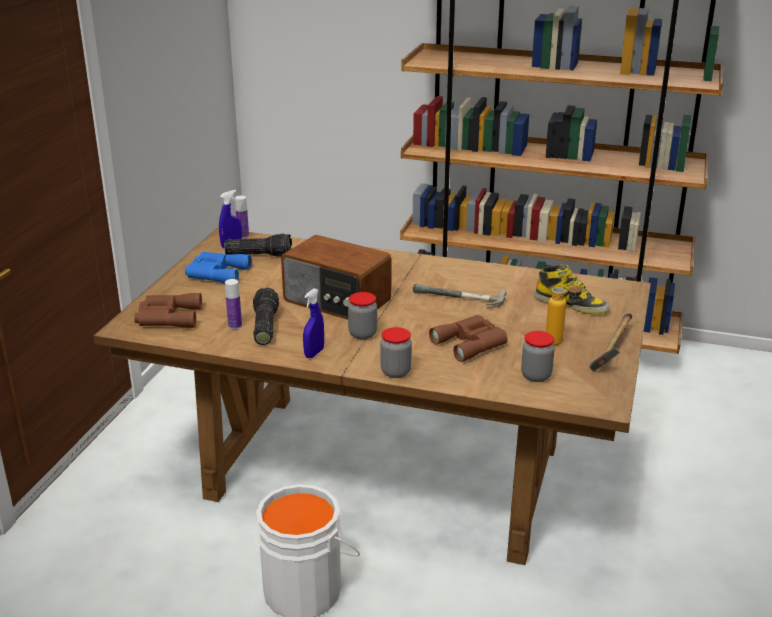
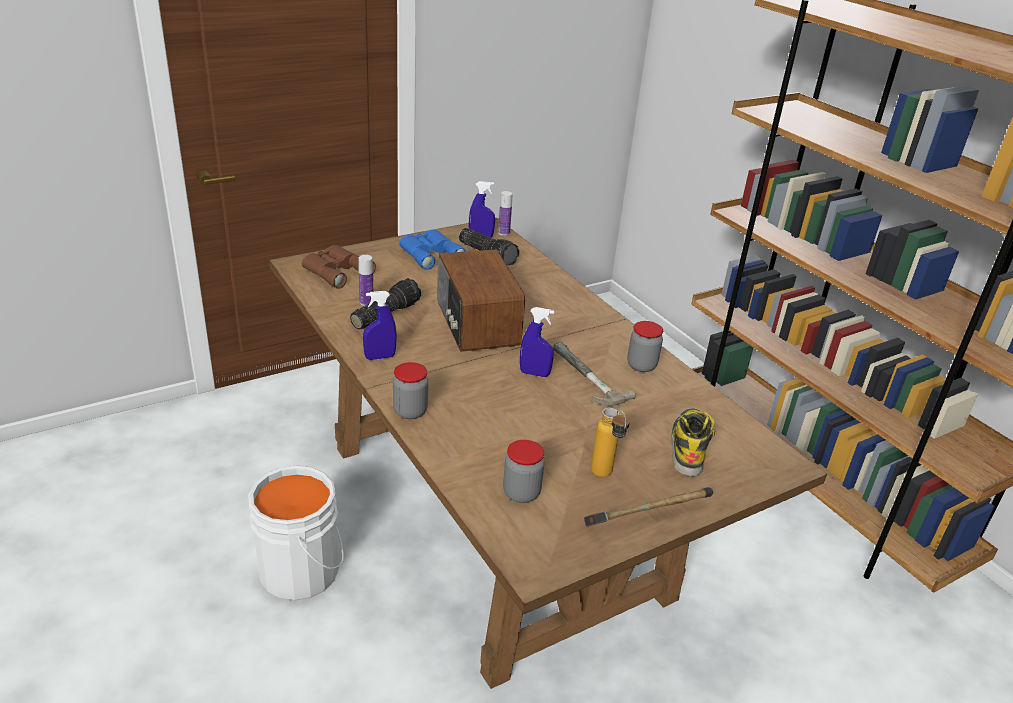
camera: 40 degrees right, 5 degrees up
(362, 334) = (445, 363): jar -> jar (641, 365)
(427, 311) = (534, 373): none -> blue spray bottle
(472, 343) = (521, 425): brown binoculars -> none
(571, 304) = (688, 445): boot -> boot turned 150 degrees counterclockwise

